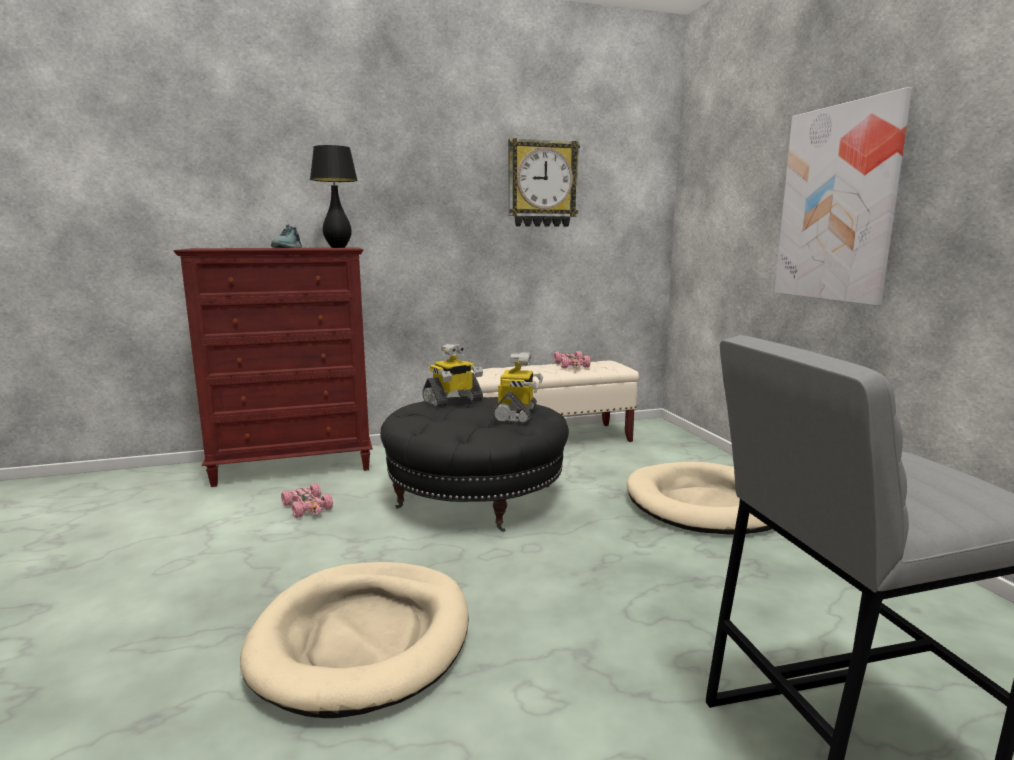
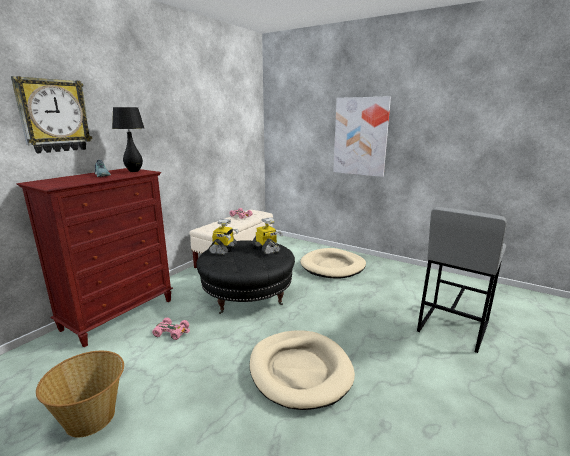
camera: 40 degrees left, 5 degrees up
(98, 560) = (91, 417): none -> basket
(542, 184) = (214, 121): wall clock -> wall clock (54, 116)

